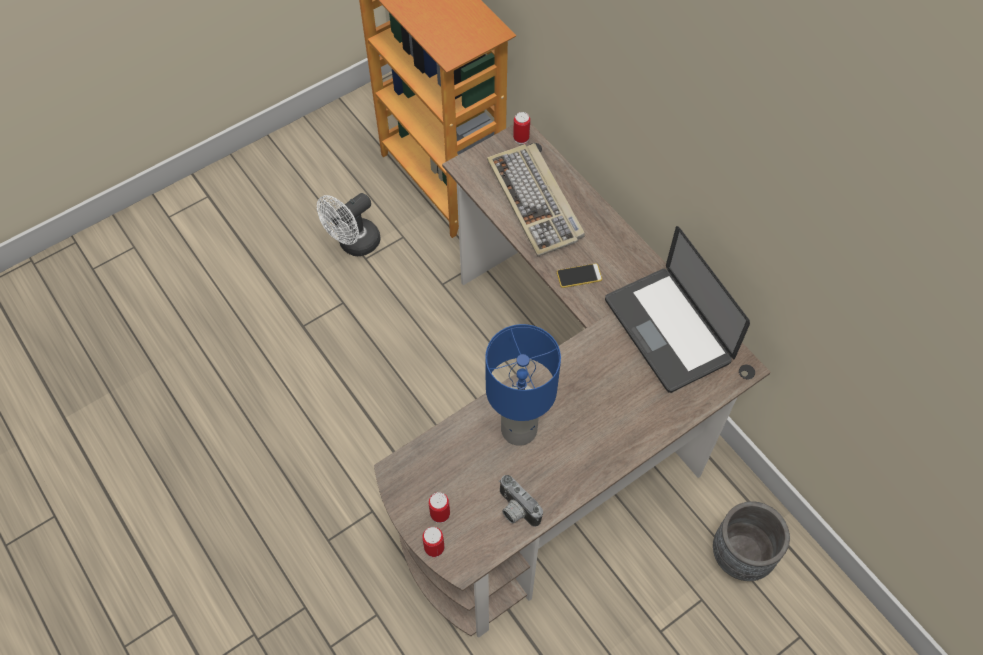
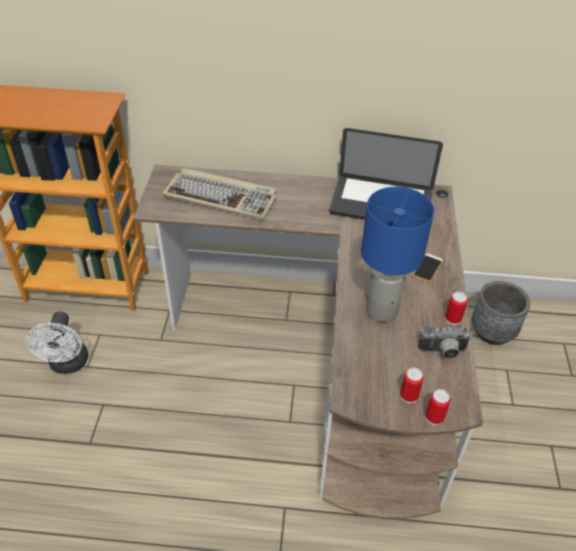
camera: 50 degrees left, 15 degrees down
(521, 138) = (167, 174): can -> can (453, 319)
(579, 276) = (299, 214): phone -> phone (428, 268)

